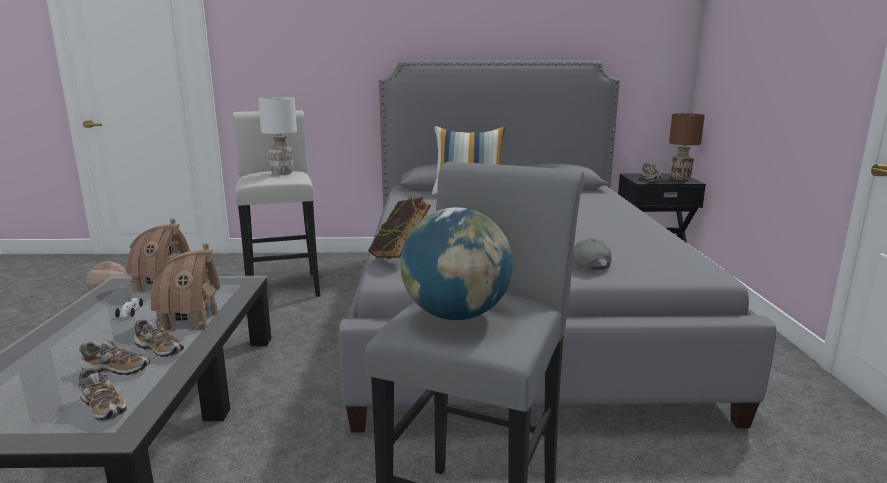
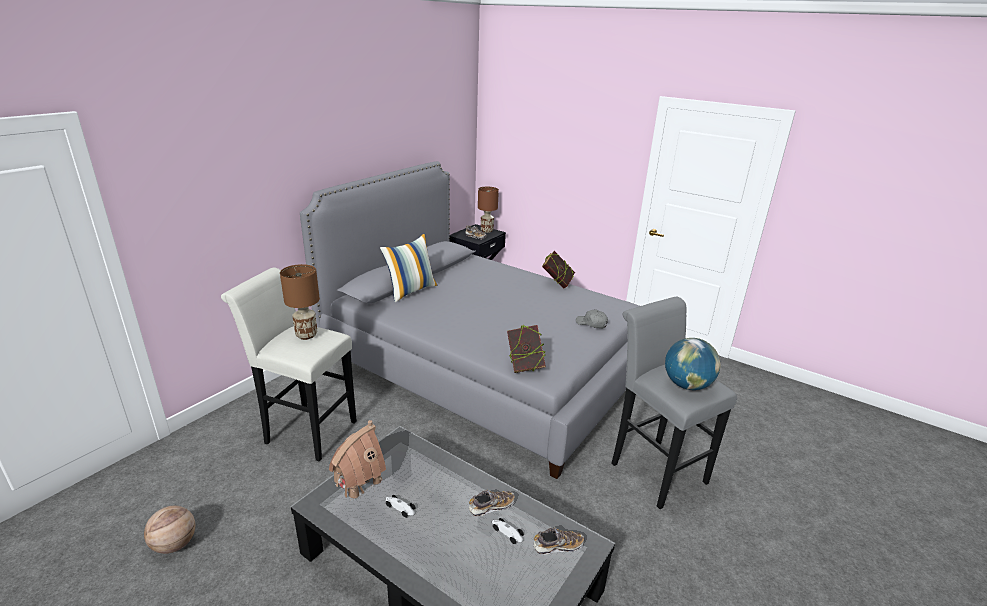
camera: 55 degrees left, 10 degrees up
(116, 370) = (507, 532): shoe -> toy car
(190, 321) = (453, 482): toy house -> none
(282, 173) = (307, 335): white table lamp -> brown table lamp
(651, 228) = (557, 283): none -> book

